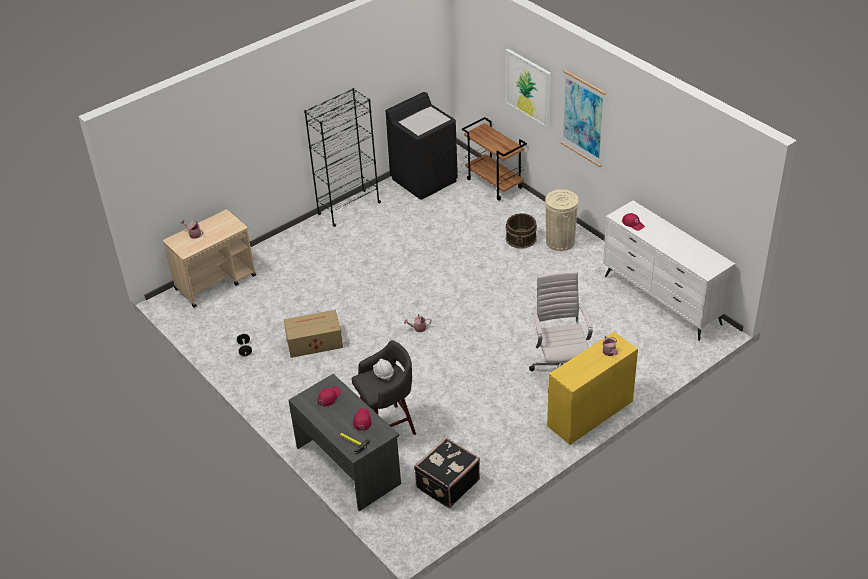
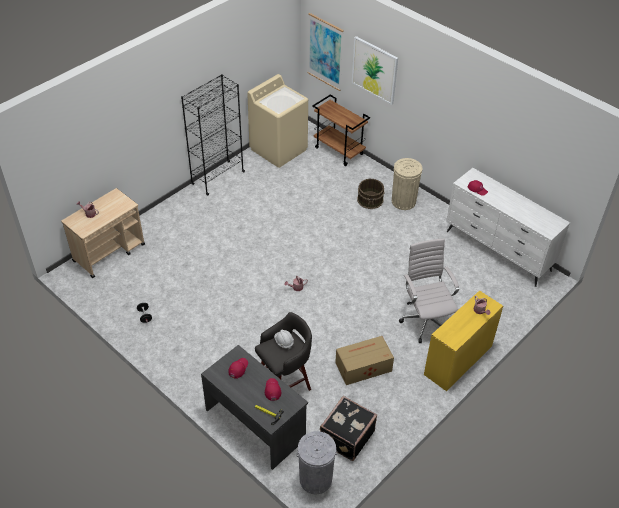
camera: 10 degrees left, 5 degrees up
(313, 342) = (205, 306): cardboard box -> cardboard box (362, 367)
(405, 524) = (315, 479): none -> grey trash can
(424, 179) = (279, 149): black washing machine -> beige washing machine
(583, 118) = (428, 97): picture -> picture (325, 52)

